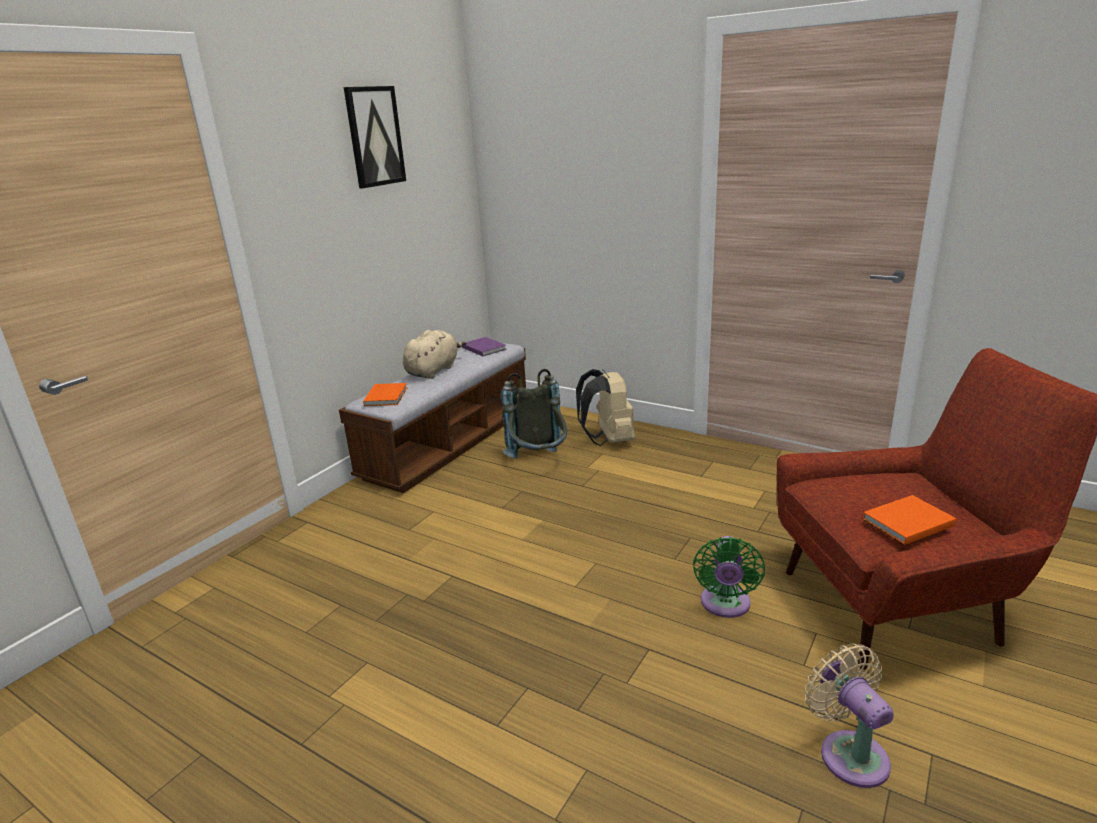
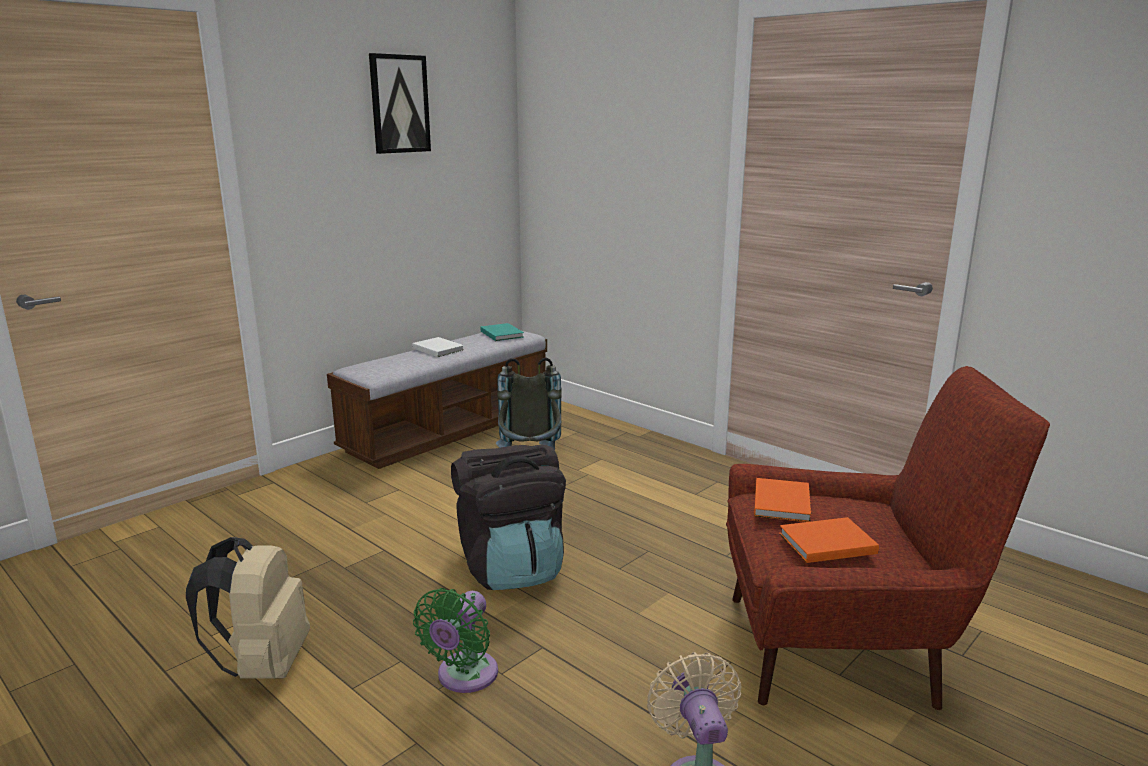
camera: 10 degrees right, 5 degrees down
(387, 396) = (376, 366): orange book -> orange book (783, 502)
(433, 371) = (438, 349): beige plush toy -> white book
(484, 348) = (502, 334): purple book -> turquoise book
(579, 574) = (511, 567): none -> black backpack
(608, 440) = (615, 447): beige backpack -> beige backpack (263, 665)
(725, 605) = (647, 620): green fan -> green fan (464, 677)

